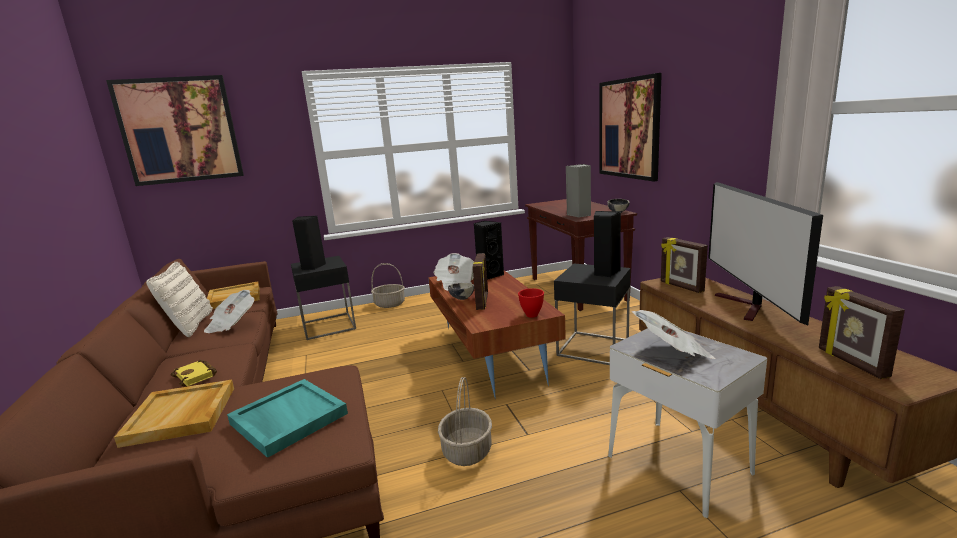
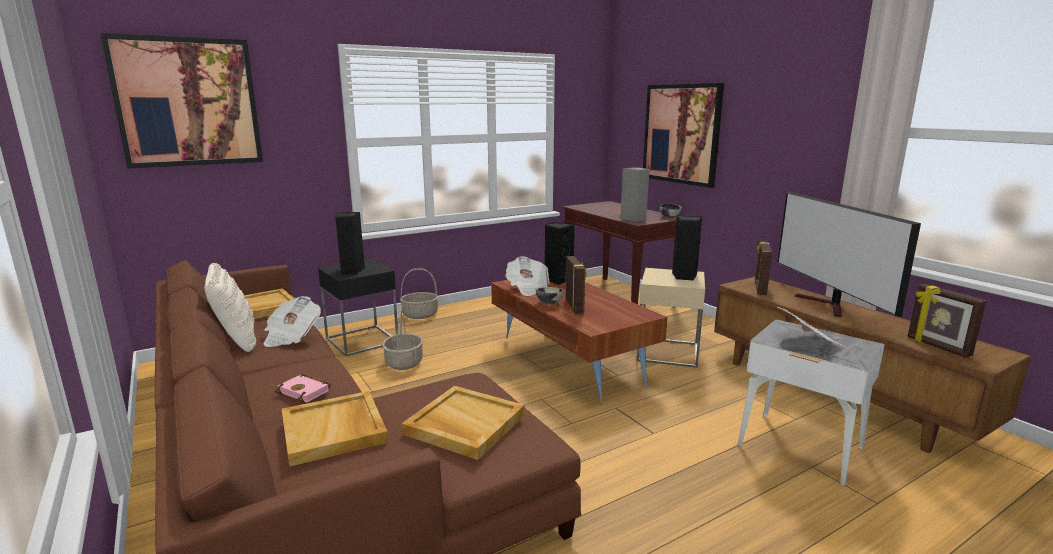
camera: 15 degrees left, 0 degrees up
(197, 376) = (306, 391): yellow book -> pink book
(287, 419) = (464, 424): turquoise tray -> beige tray
(467, 451) = (604, 452): basket -> basket (403, 362)
(532, 315) = (636, 317): red bowl -> none
(593, 348) = (667, 352): black side table -> beige side table
(681, 287) = (759, 289): picture frame -> picture frame turned 60 degrees clockwise

